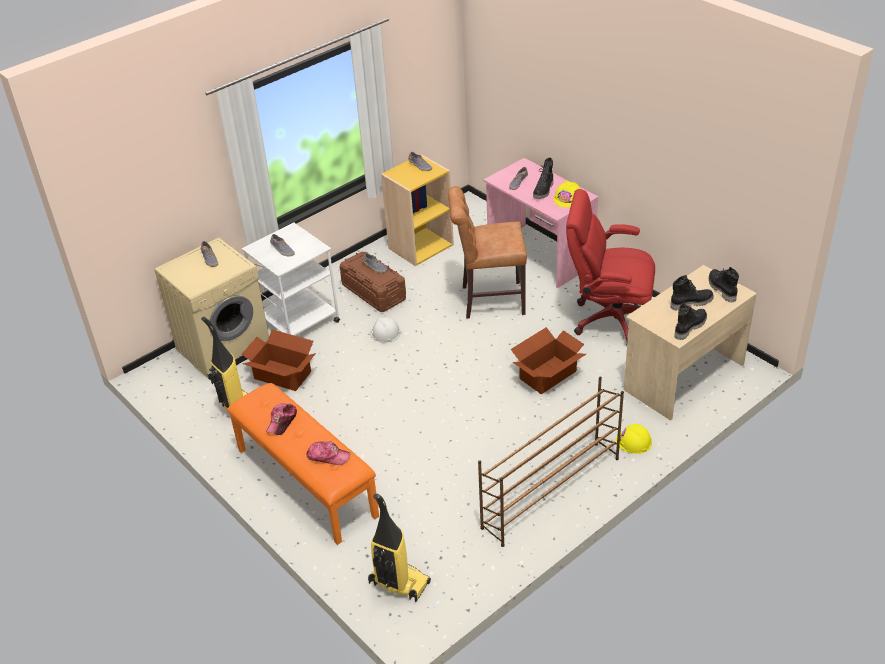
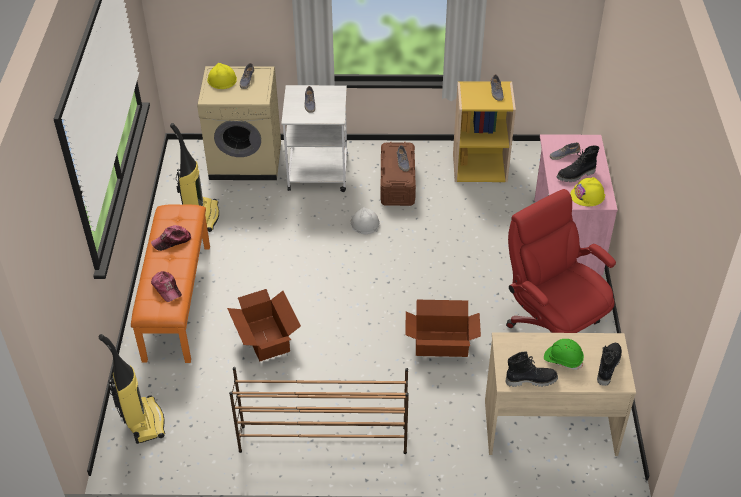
camera: 40 degrees right, 5 degrees up
(282, 375) = (257, 209): cardboard box -> cardboard box (265, 339)
(489, 300) = (475, 248): brown chair -> none
(633, 441) = (436, 449): yellow hard hat -> yellow hard hat (222, 80)
(691, 303) = (563, 359): black boot -> green hard hat

